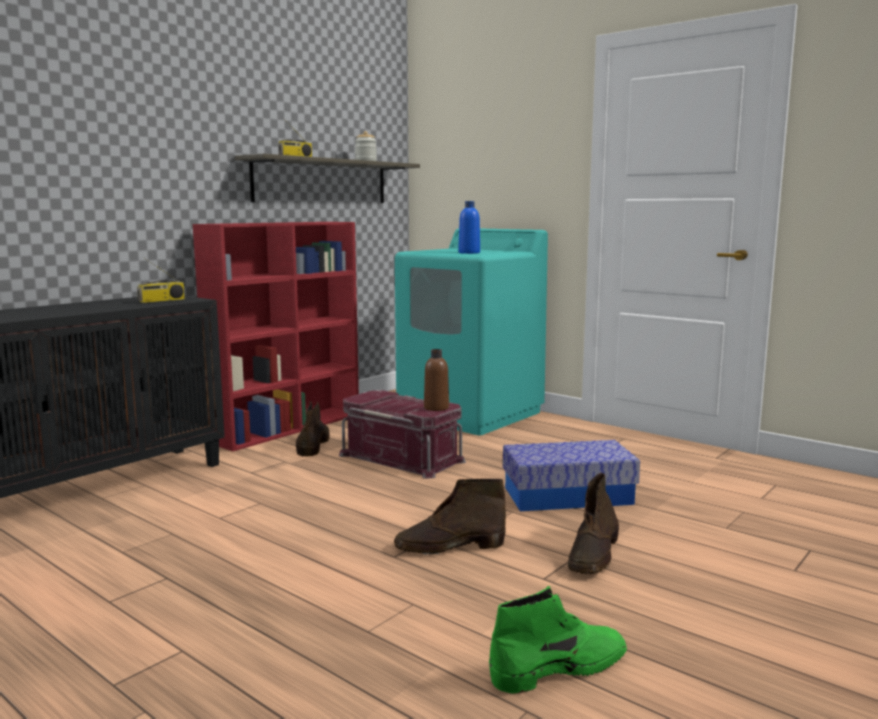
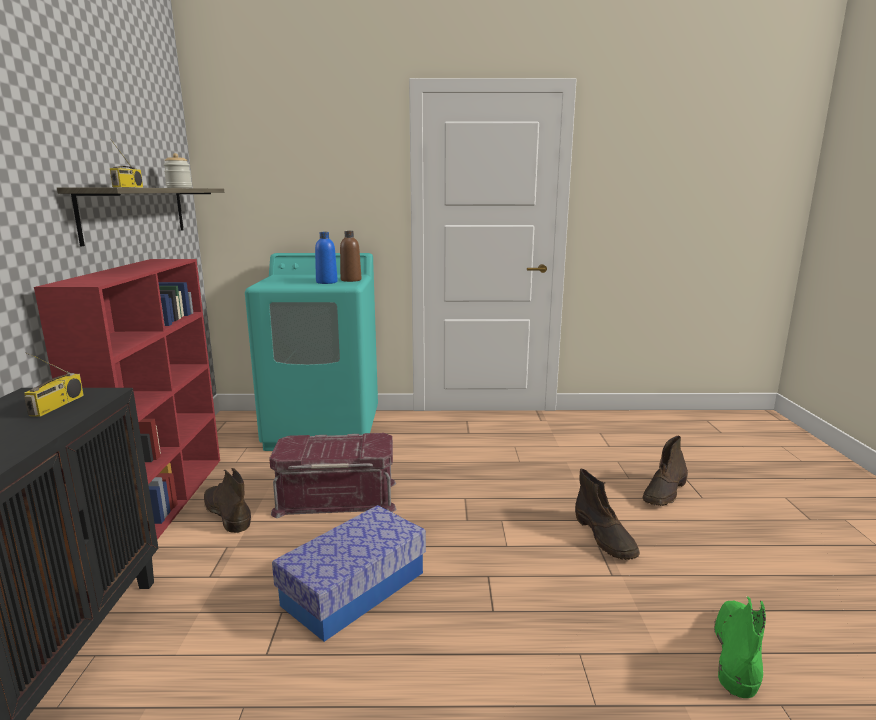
camera: 40 degrees left, 5 degrees up
(436, 408) = (376, 443): brown bottle -> brown bottle (351, 280)
(448, 547) = (514, 578): brown boot -> brown boot (664, 492)
(568, 496) = (512, 488): storage box -> storage box (354, 588)

